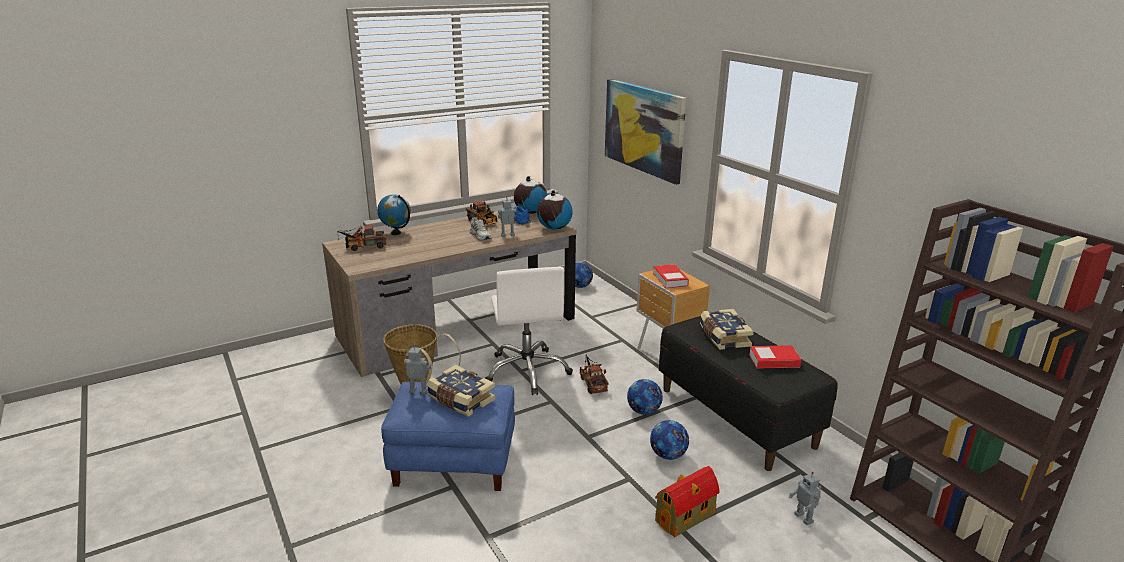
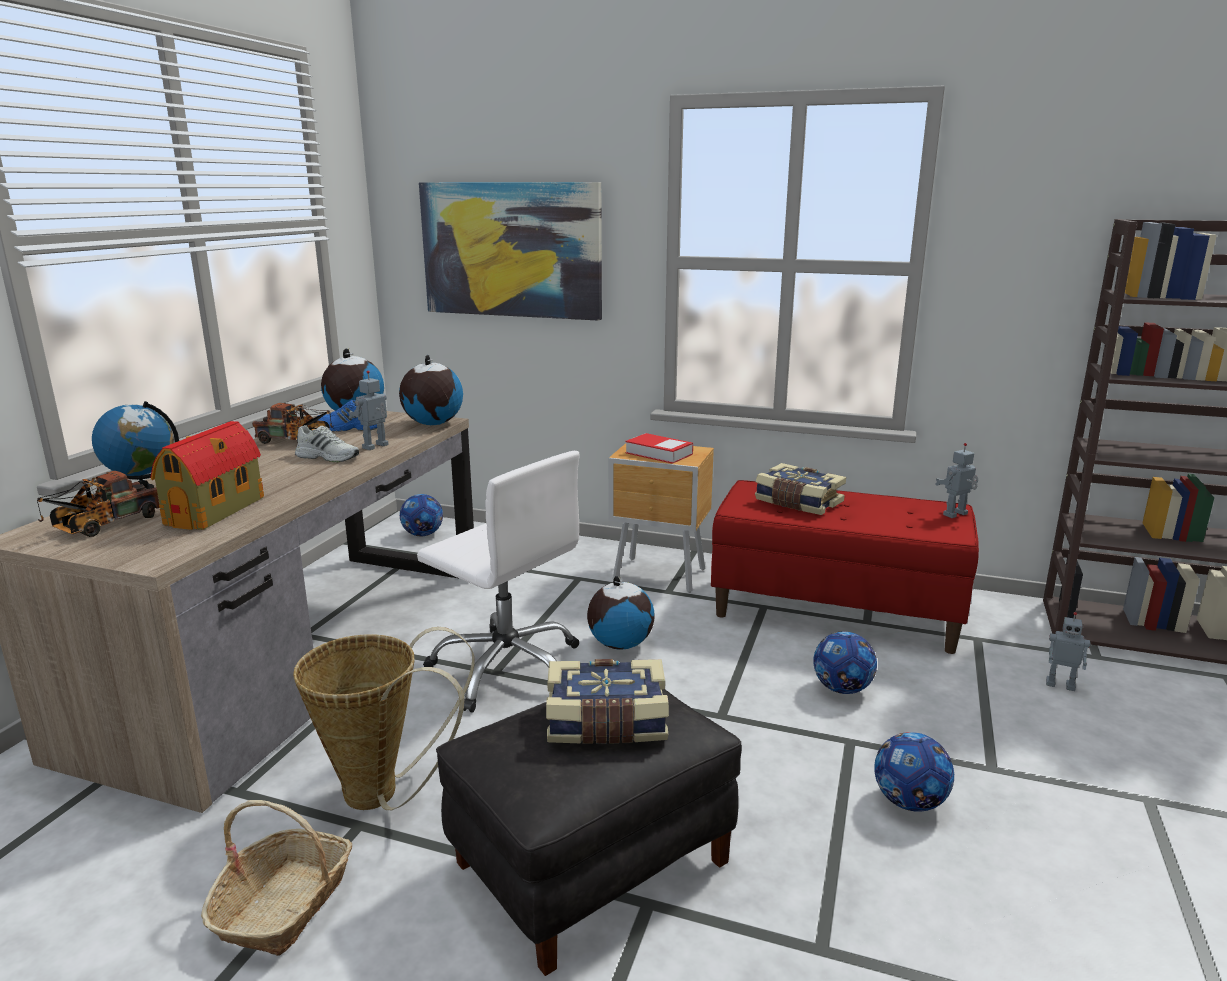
camera: 40 degrees left, 5 degrees down
(351, 420) = (285, 904): none -> basket
(418, 392) = (510, 746): toy robot -> toy robot (956, 515)
(454, 461) = (592, 861): blue ottoman -> black ottoman
(592, 382) = (620, 644): toy truck -> globe
(643, 411) = (735, 650): football -> football (909, 802)
(686, 516) = (975, 751): toy house -> toy house (217, 510)
(736, 417) = (835, 611): black bench -> red bench
(774, 361) = (888, 507): book -> none

